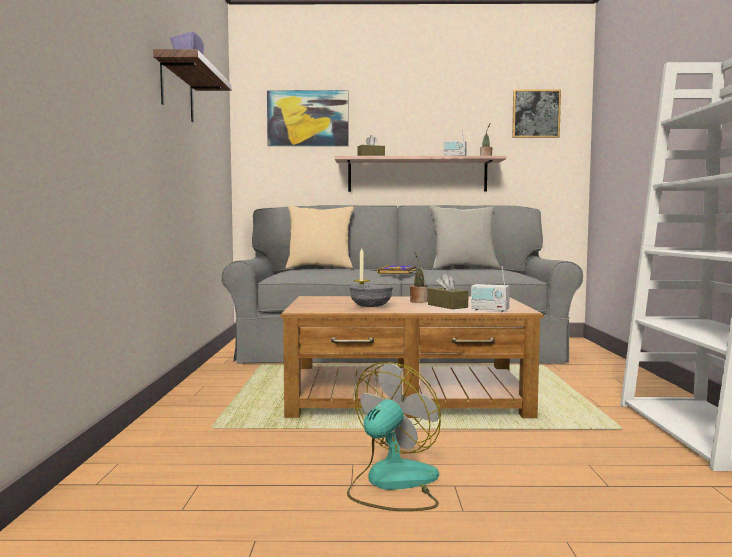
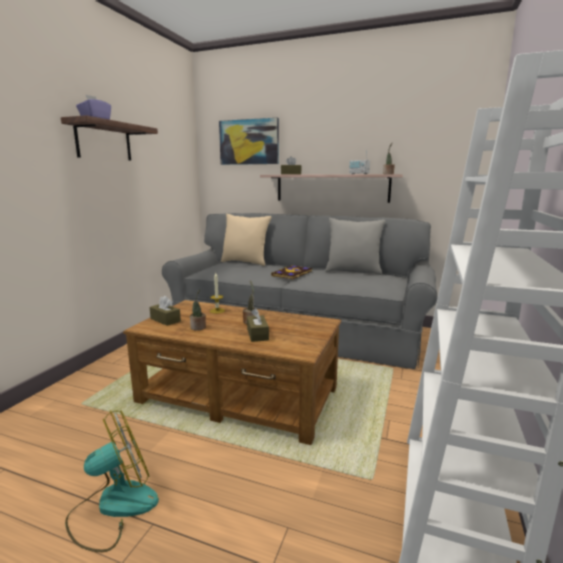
camera: 20 degrees right, 10 degrees up
(315, 305) = (165, 320): none -> brown tissue box
(370, 307) = (198, 328): grey bowl -> potted plant
(490, 310) = (277, 349): radio -> none
(535, 114) = (440, 131): picture -> none

